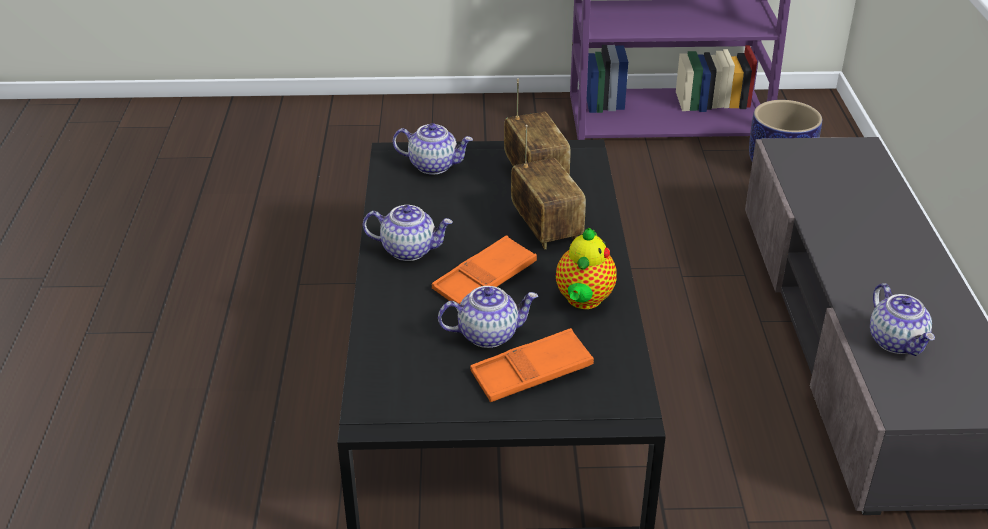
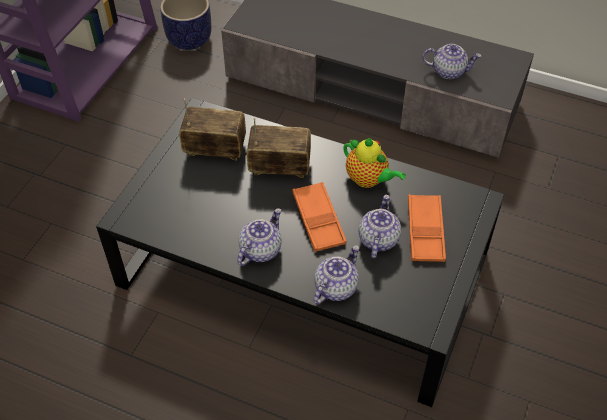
camera: 65 degrees left, 15 degrees up
(434, 165) = (159, 199): teapot -> teapot (335, 287)

